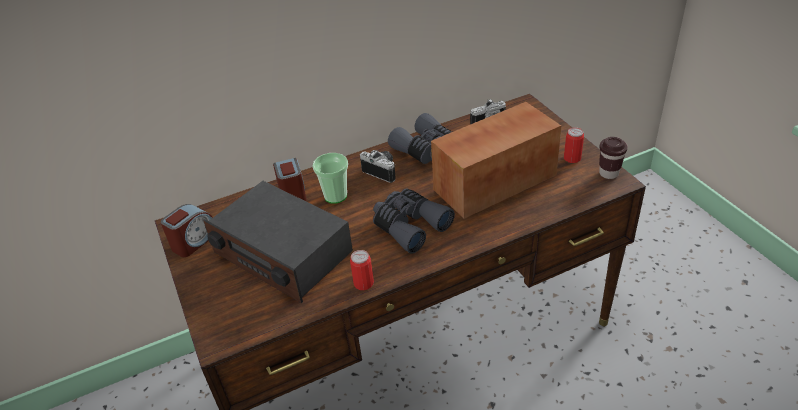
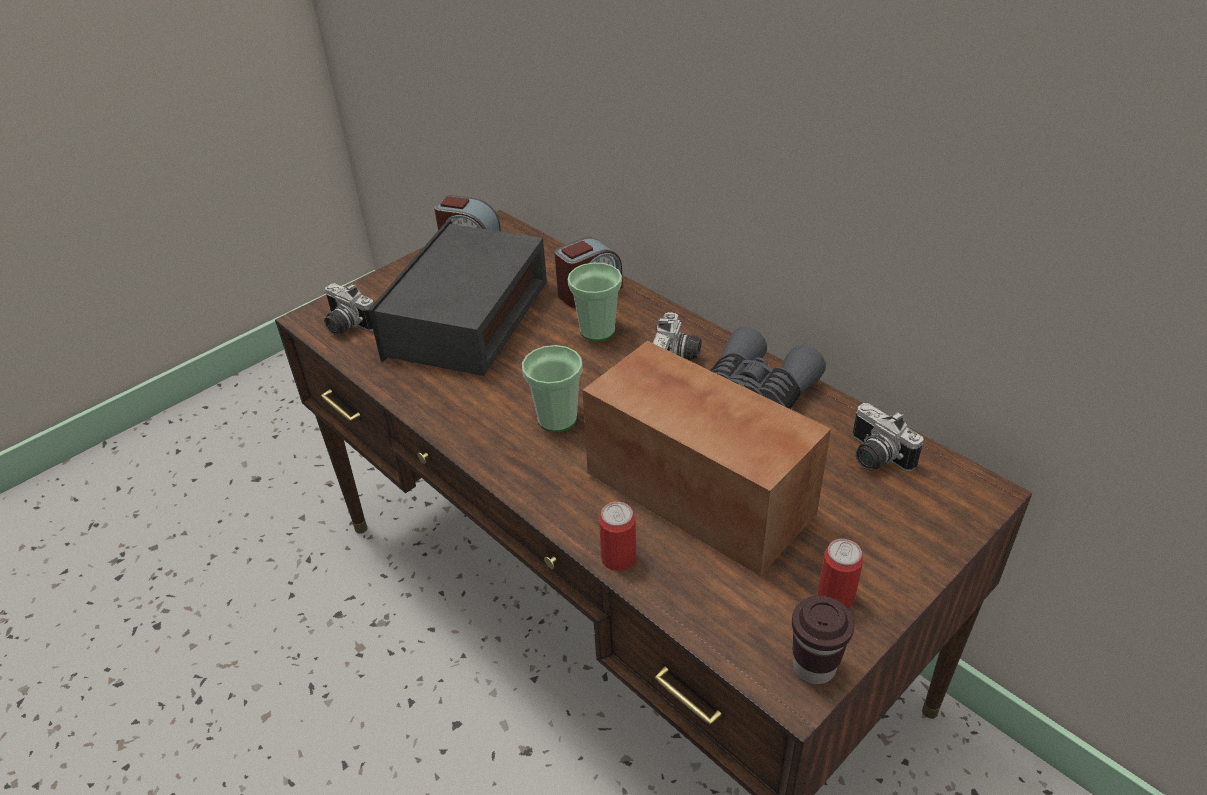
camera: 70 degrees right, 0 degrees up
(243, 320) = (346, 325): none -> camera
(363, 283) = (425, 405): can -> can (618, 558)
(409, 225) = (557, 419): grey binoculars -> cup

